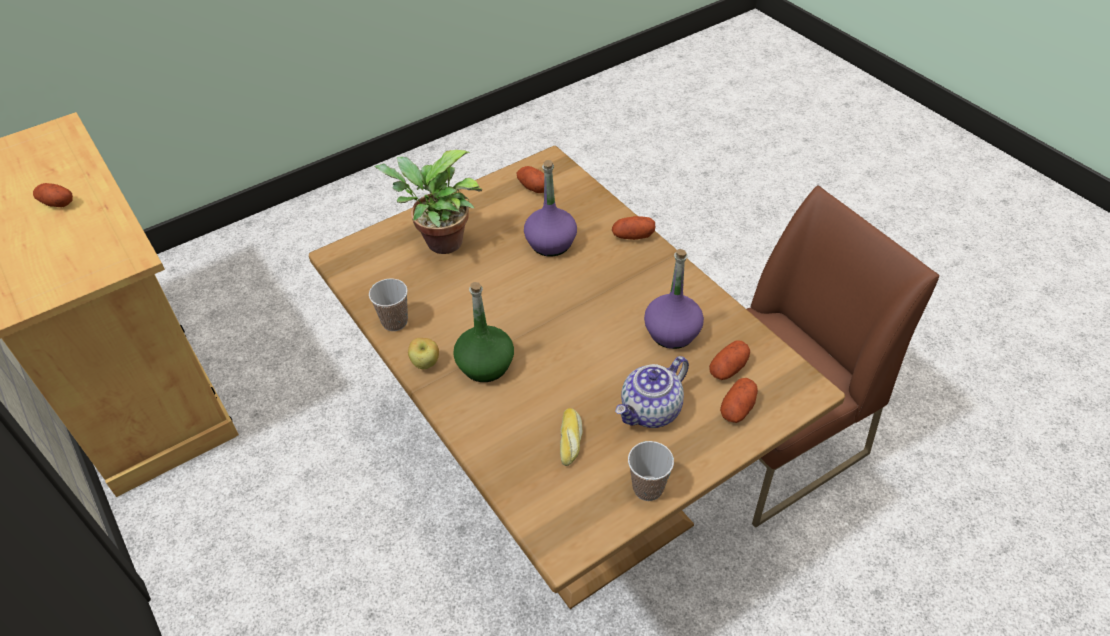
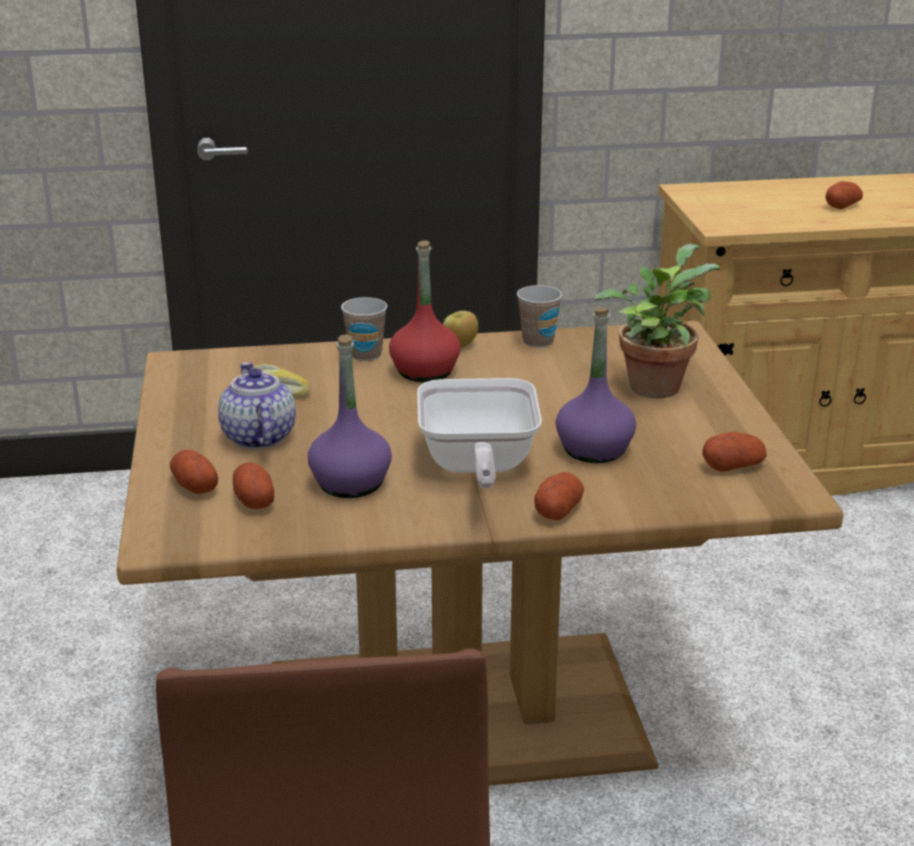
camera: 115 degrees right, 20 degrees down
(485, 365) = (425, 371): green bottle -> red bottle
(609, 284) = (477, 467): none -> frying pan
(648, 488) = (174, 410): cup -> cup (365, 355)

